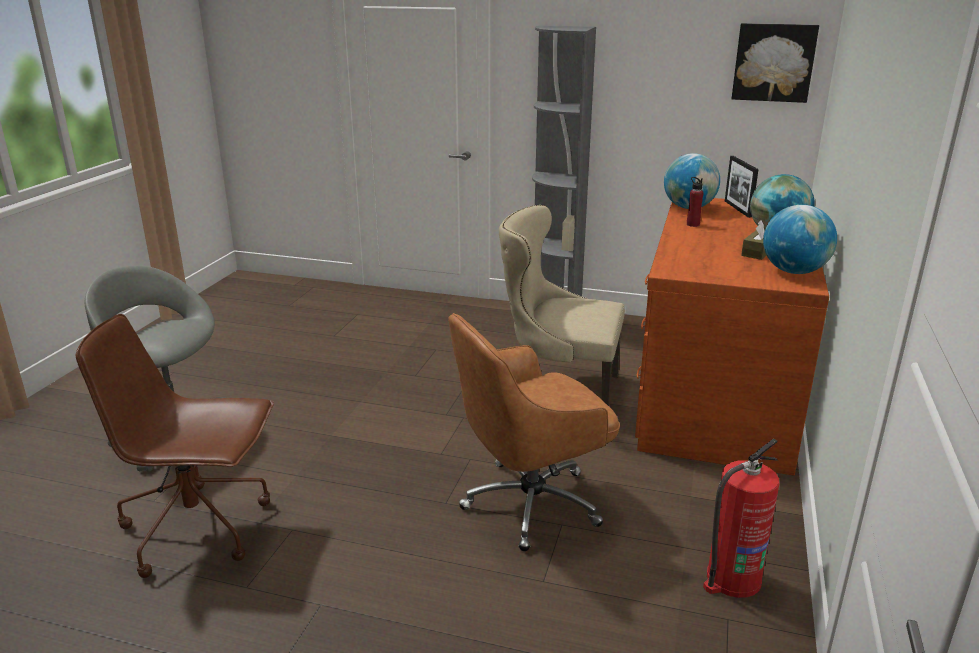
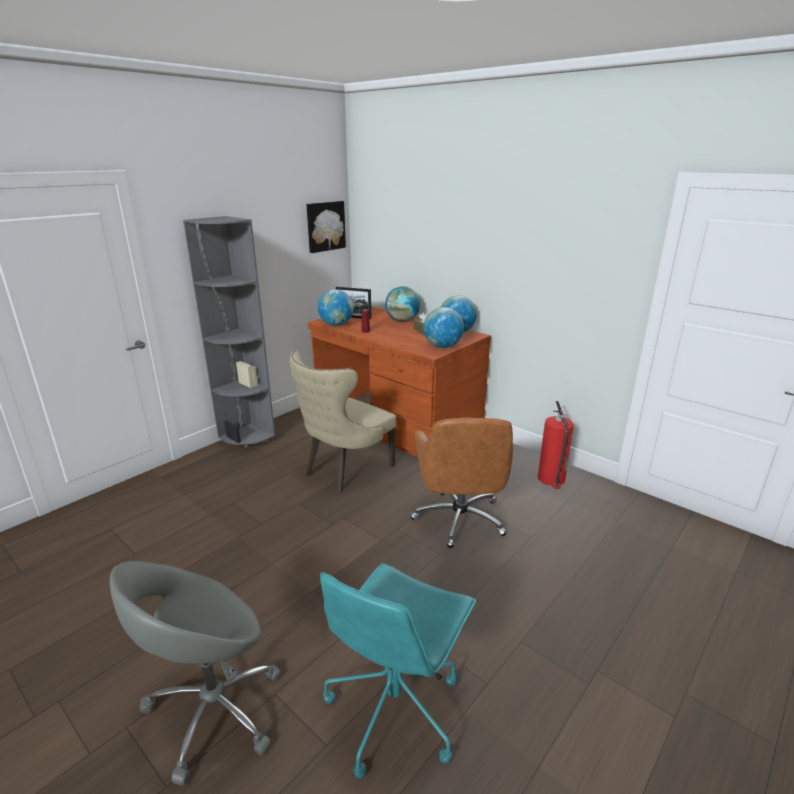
camera: 65 degrees left, 0 degrees up
(203, 529) = (397, 705): brown office chair -> turquoise office chair
(710, 273) = (442, 346): none -> globe

